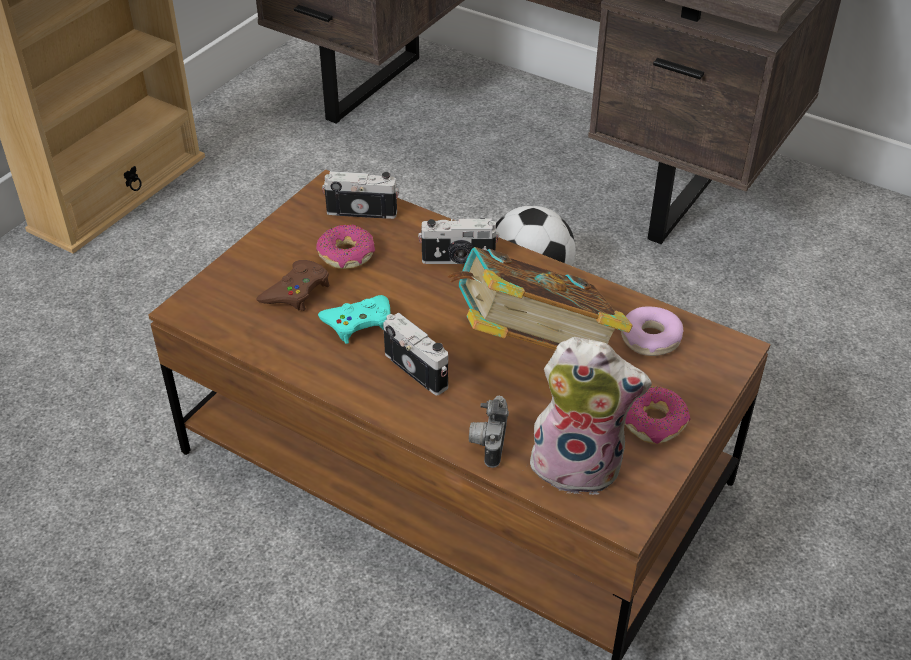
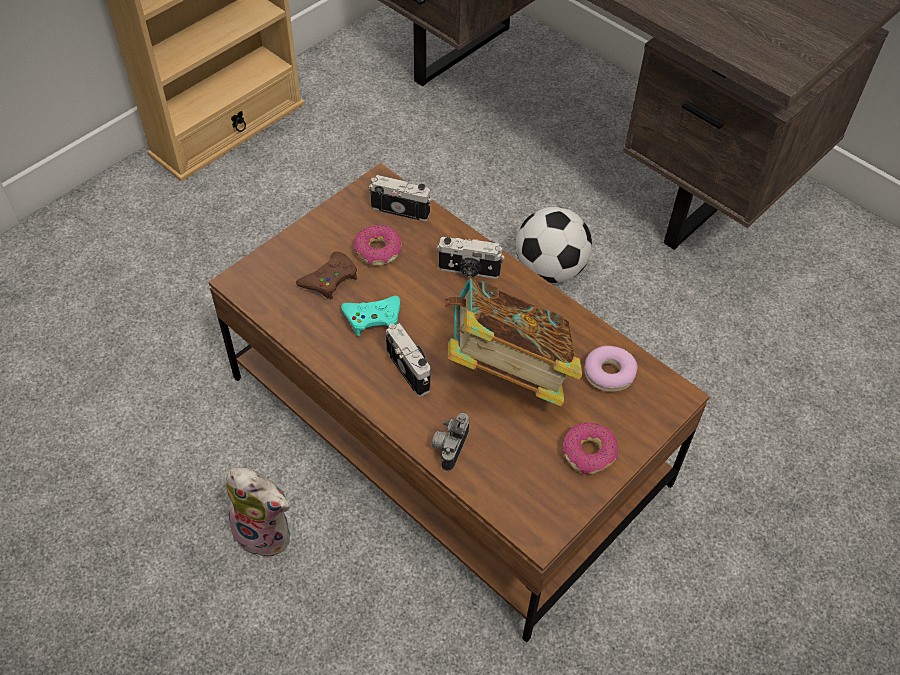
camera: 10 degrees right, 10 degrees up
(579, 464) = (517, 480): plush toy -> plush toy (266, 532)

